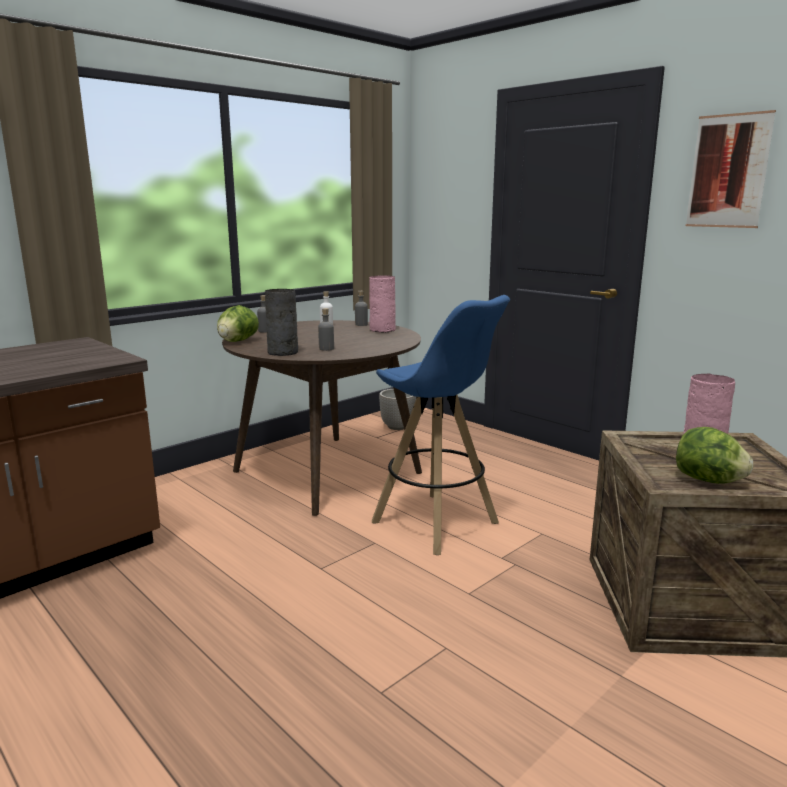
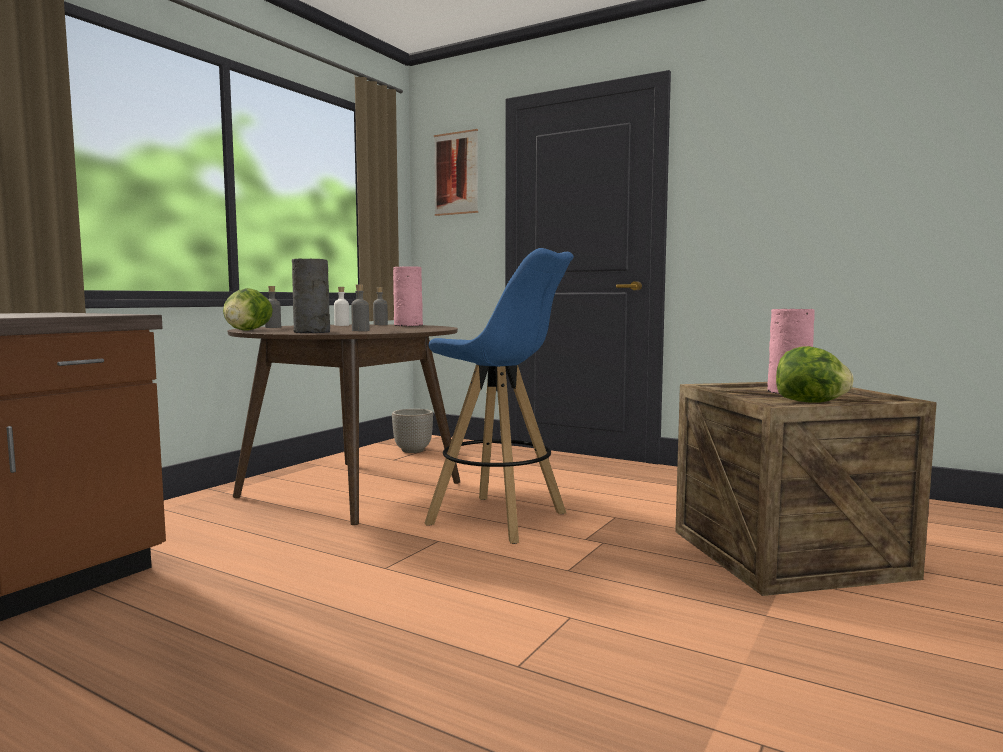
camera: 15 degrees left, 10 degrees down
(728, 171) = (740, 160): picture -> picture (456, 173)

